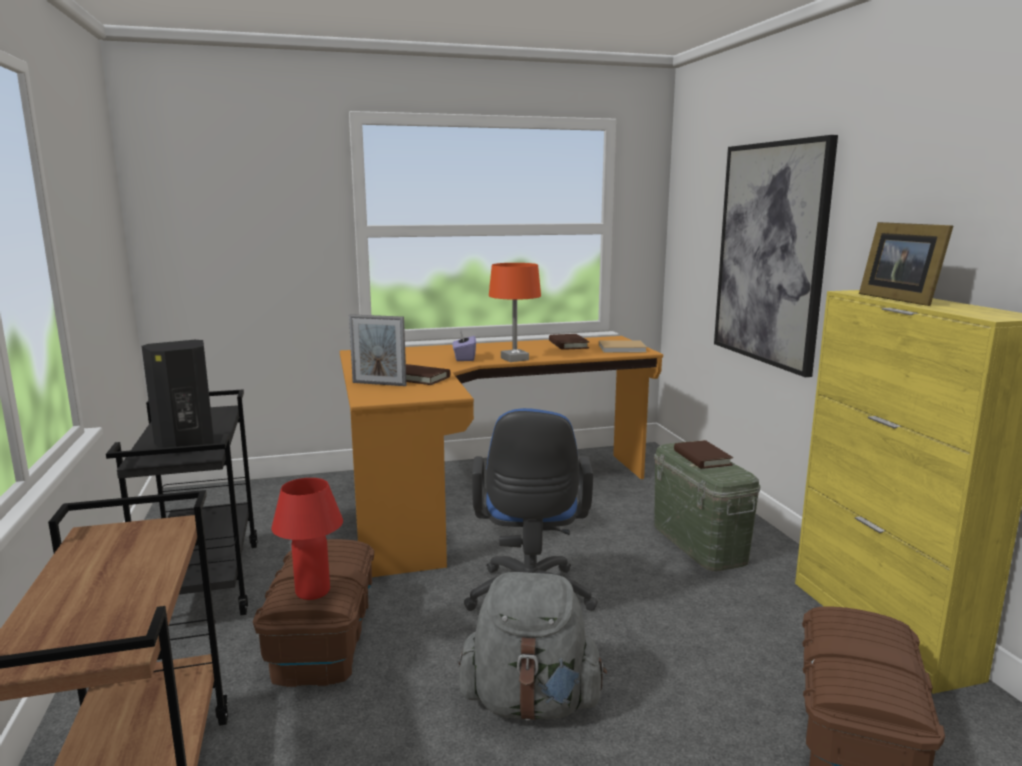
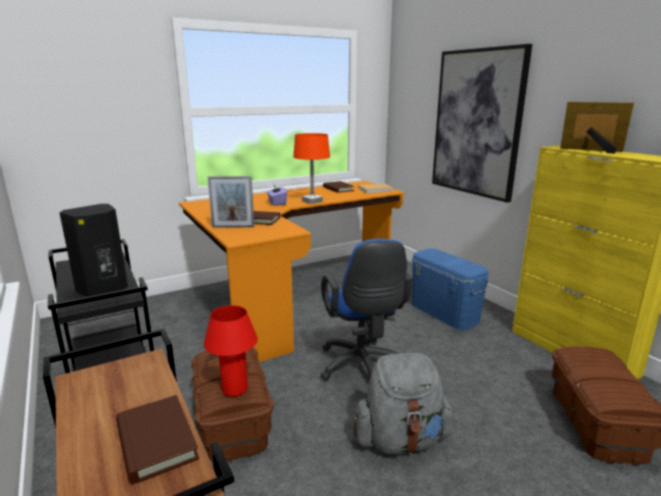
camera: 15 degrees left, 5 degrees up
(699, 543) = (444, 312): green storage box -> blue storage box
(702, 458) = (446, 258): brown book -> brown book (156, 441)
(899, 299) = (592, 151): picture frame -> picture frame turned 150 degrees clockwise

